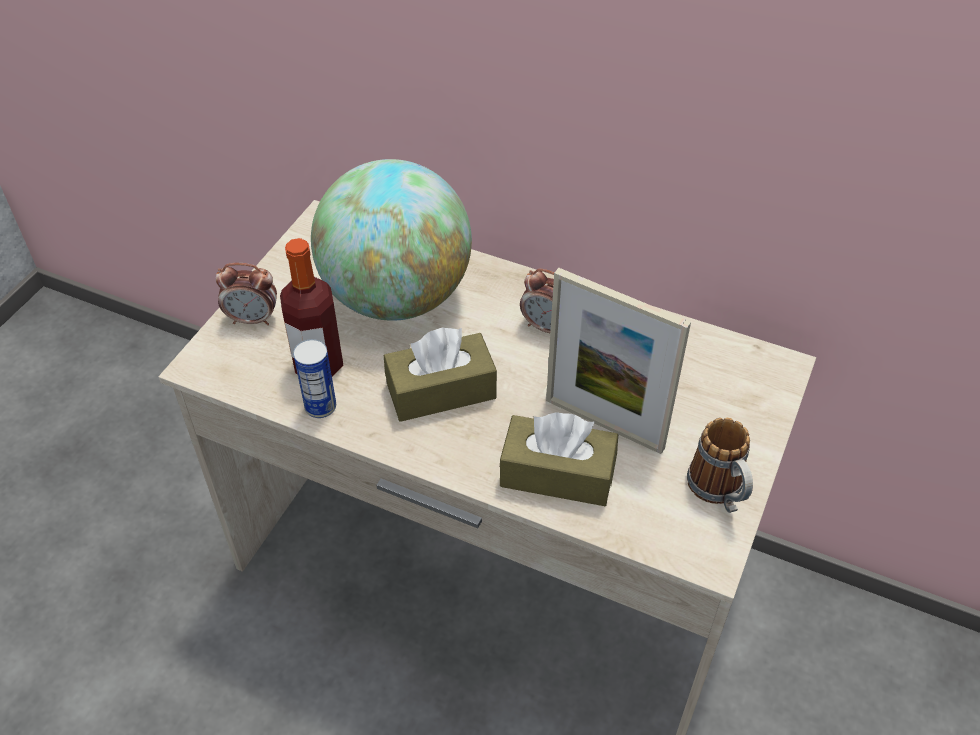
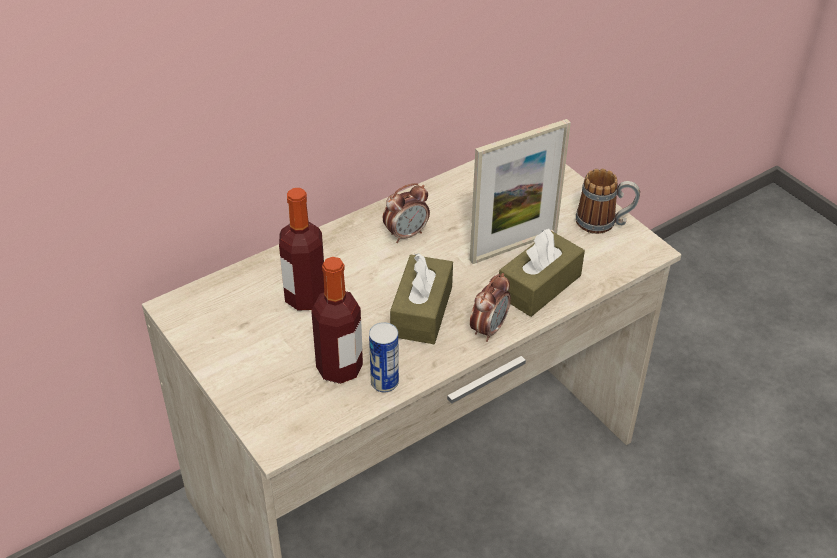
camera: 60 degrees left, 5 degrees down
(253, 319) = (253, 390): alarm clock -> alarm clock (489, 329)
(397, 297) = (305, 298): globe -> bottle

